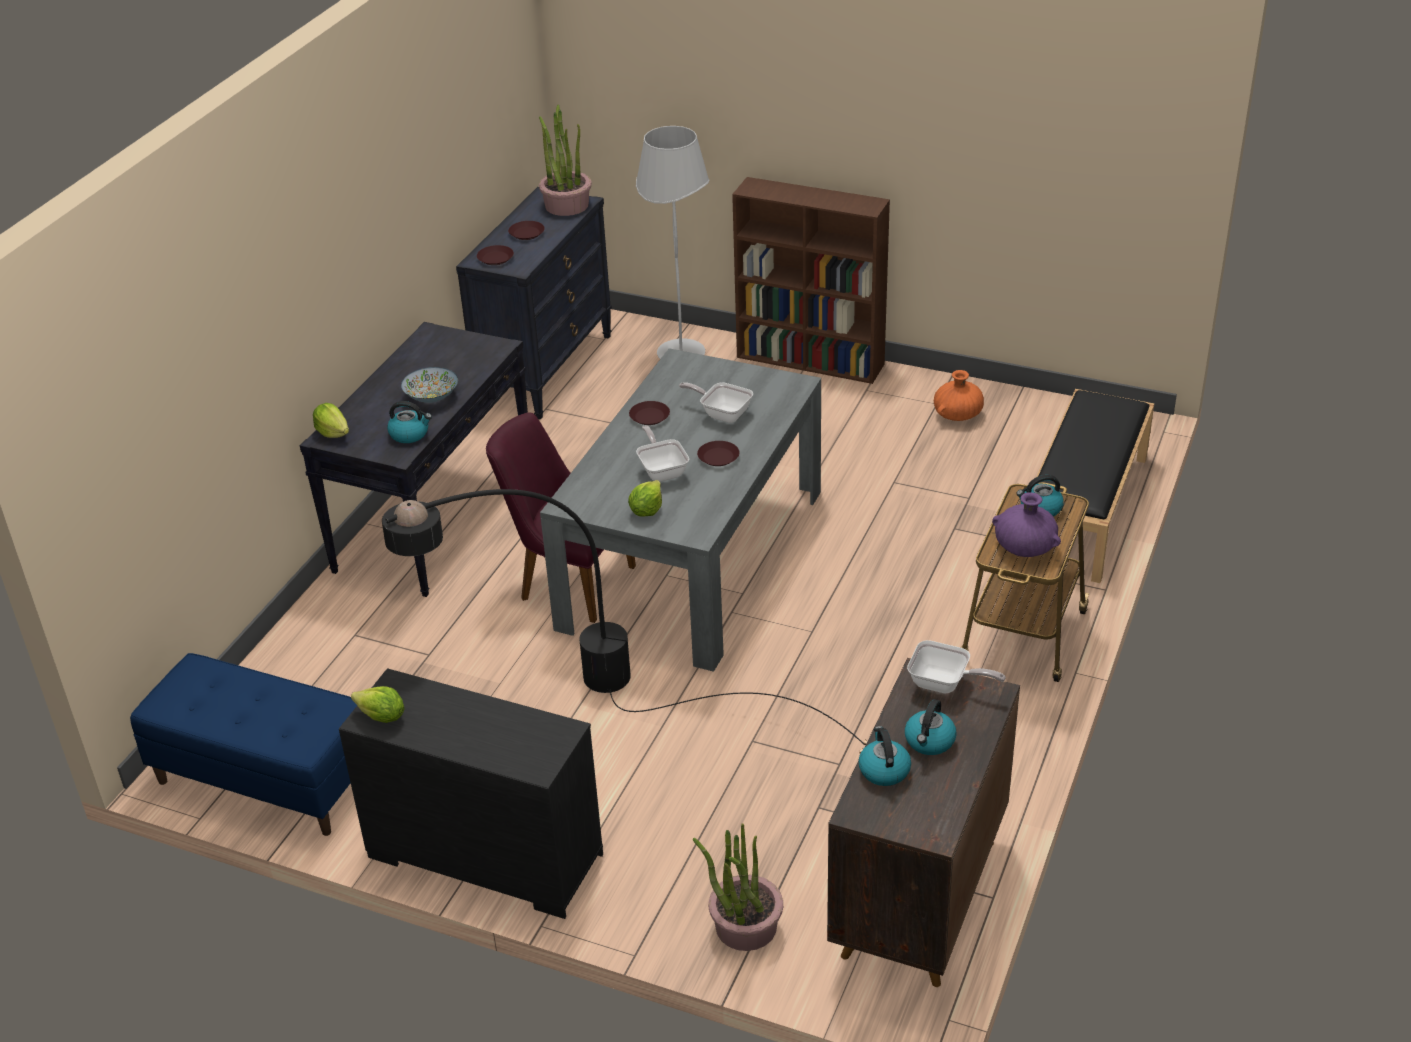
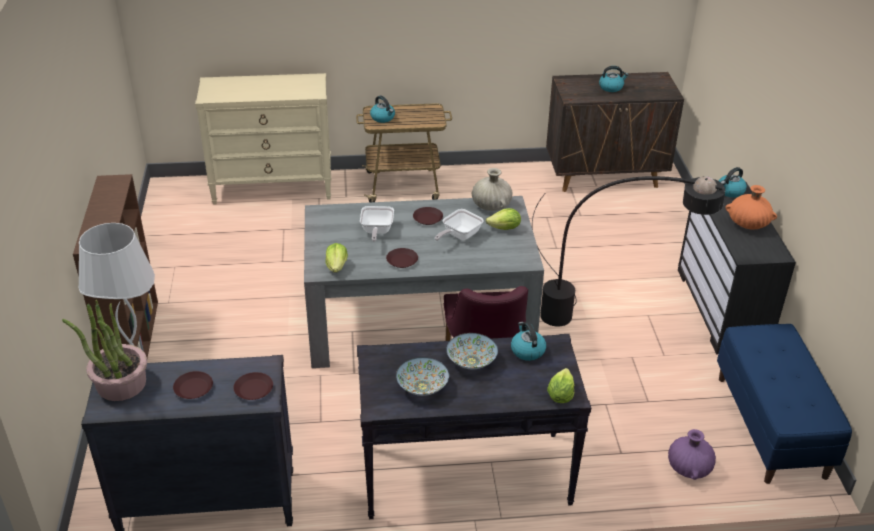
camera: 120 degrees left, 0 degrees up
(382, 717) = (770, 250): lettuce -> lettuce (337, 266)
(429, 361) = (422, 387): none -> bowl
(705, 516) = (491, 205): none -> beige vase
(745, 926) = (670, 215): potted plant -> none
(883, 770) = (640, 93): kettle -> kettle (730, 191)
(944, 684) = (571, 91): frying pan -> none
(958, 415) = (186, 254): orange vase -> orange vase (748, 224)
(1025, 547) = (421, 116): purple vase -> purple vase (688, 468)
(1084, 510) = (273, 188): black bench -> beige dresser

